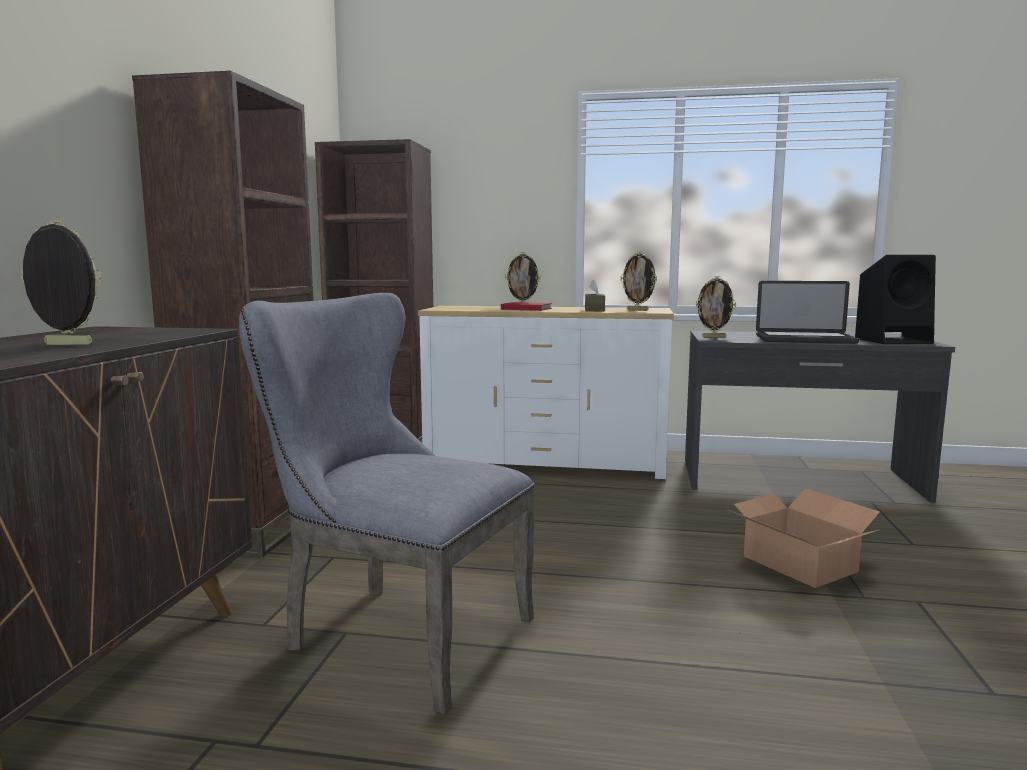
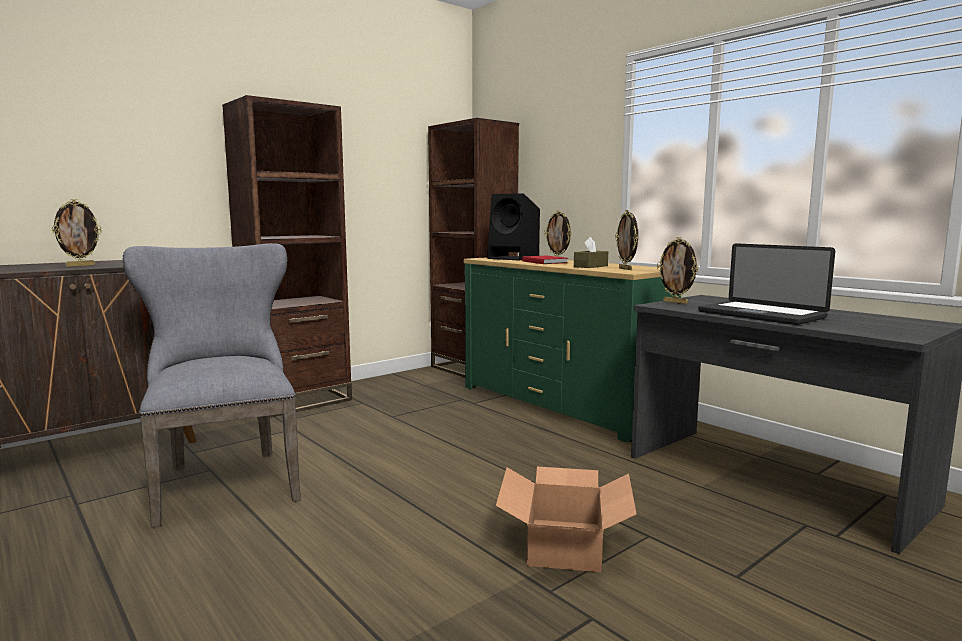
camera: 40 degrees right, 0 degrees up
(66, 344) = (80, 266): picture frame -> picture frame turned 90 degrees clockwise
(546, 462) = (560, 405): white dresser -> green dresser
(894, 341) = (875, 328): black speaker -> black speaker (514, 258)

